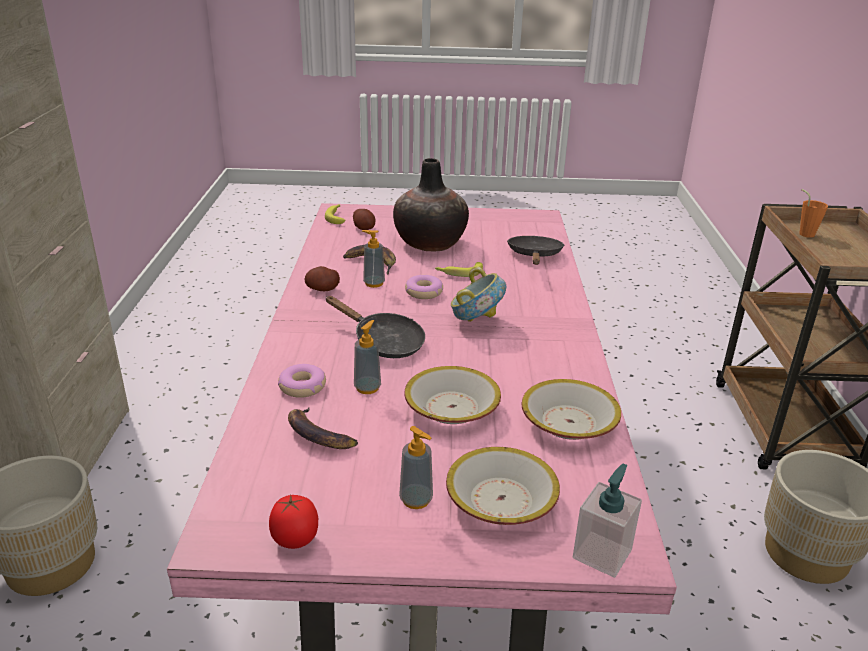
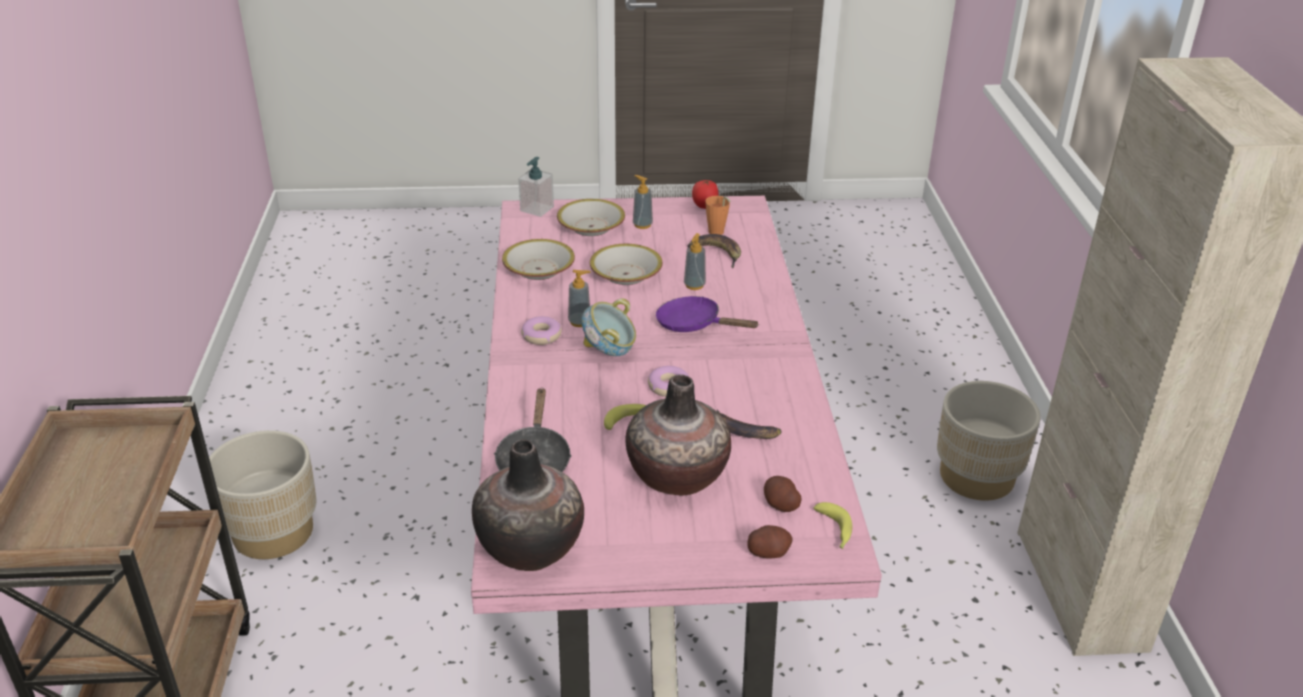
camera: 175 degrees right, 5 degrees up
(302, 387) = (745, 283): donut -> donut (541, 336)
(322, 289) = (781, 383): potato -> potato (768, 552)
(374, 283) = (728, 396): soap dispenser -> soap dispenser (579, 322)
(383, 342) = (694, 324): black frying pan -> purple frying pan
(528, 221) = (530, 546): none -> vase
(804, 233) = (108, 522): orange cup -> orange cup (717, 233)

